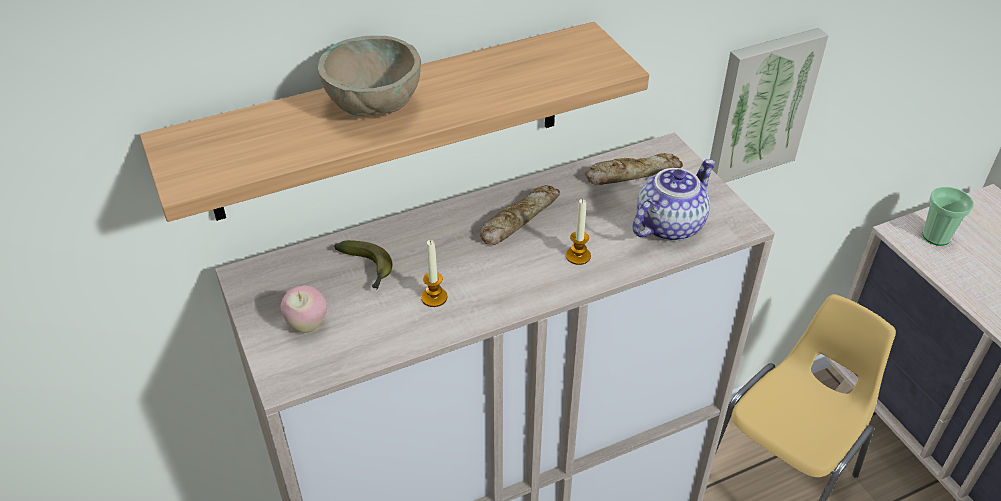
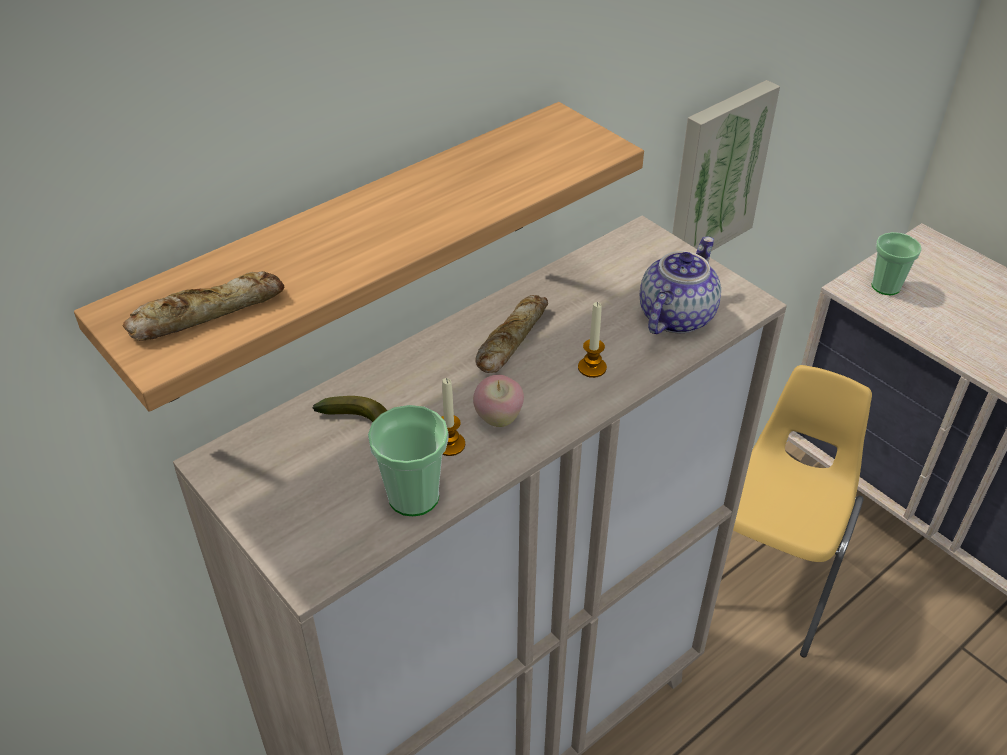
camera: 15 degrees left, 0 degrees up
(307, 325) = (313, 505): apple -> apple (498, 419)
(375, 107) = (354, 233): beige bowl -> none
(389, 334) = (413, 496): none -> cup
(632, 174) = (615, 268): bread -> bread (206, 313)

